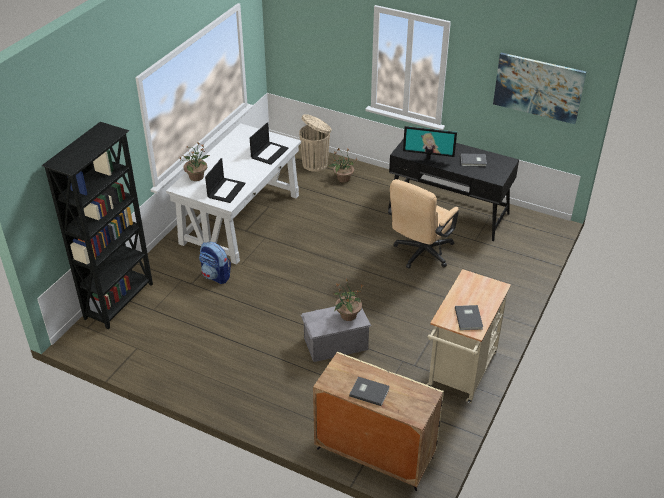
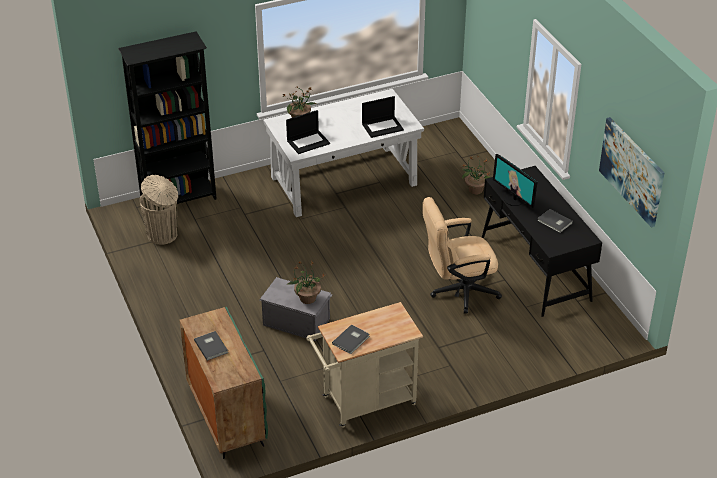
camera: 40 degrees right, 0 degrees up
(216, 276) = (269, 218): backpack -> none
(316, 164) = (467, 164): beige trash can -> beige trash can (163, 235)
(374, 453) = (226, 415): beige cabinet -> green cabinet

